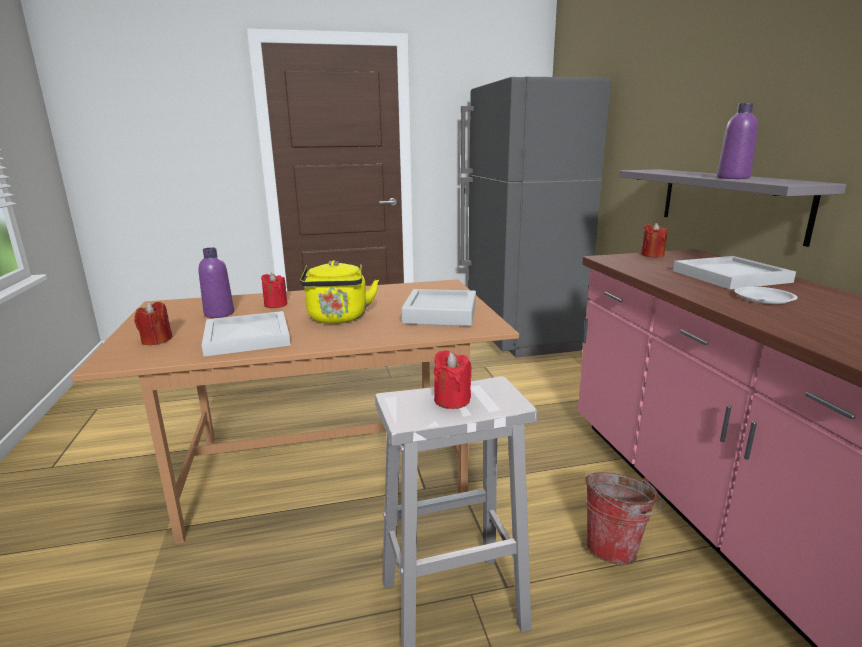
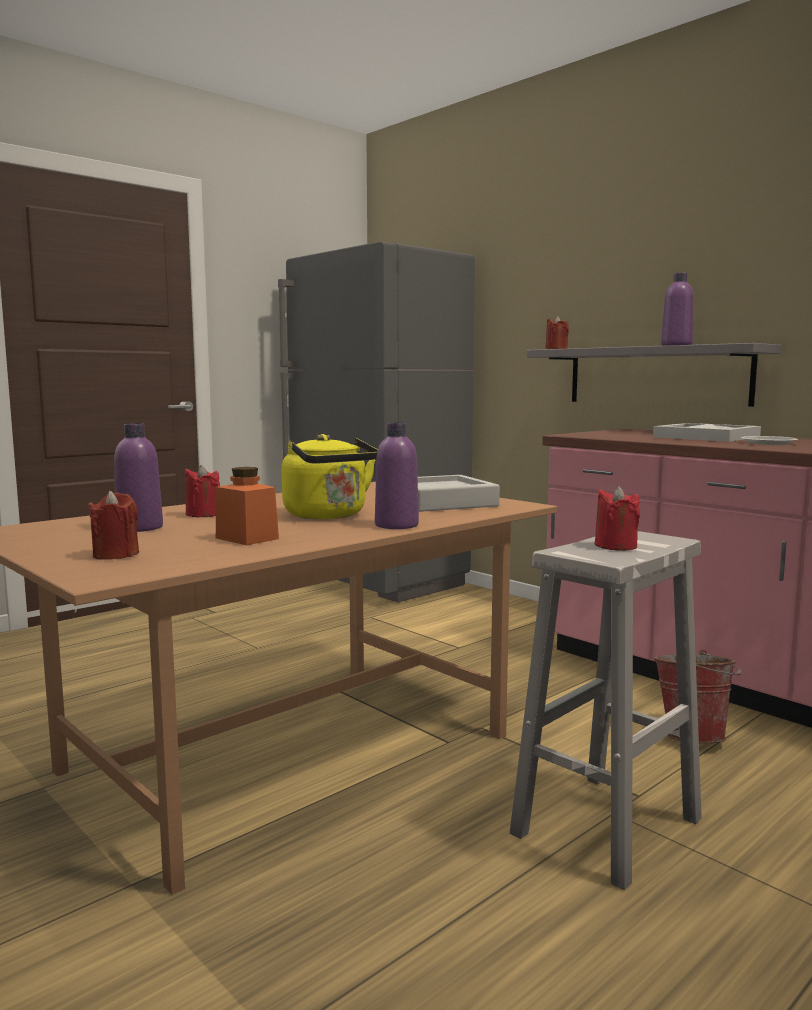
camera: 30 degrees left, 10 degrees down
(246, 336) = (247, 538): white tray -> orange jar
(355, 338) = (396, 525): none -> purple bottle
(652, 255) = (603, 432): red candle -> red candle (556, 349)

